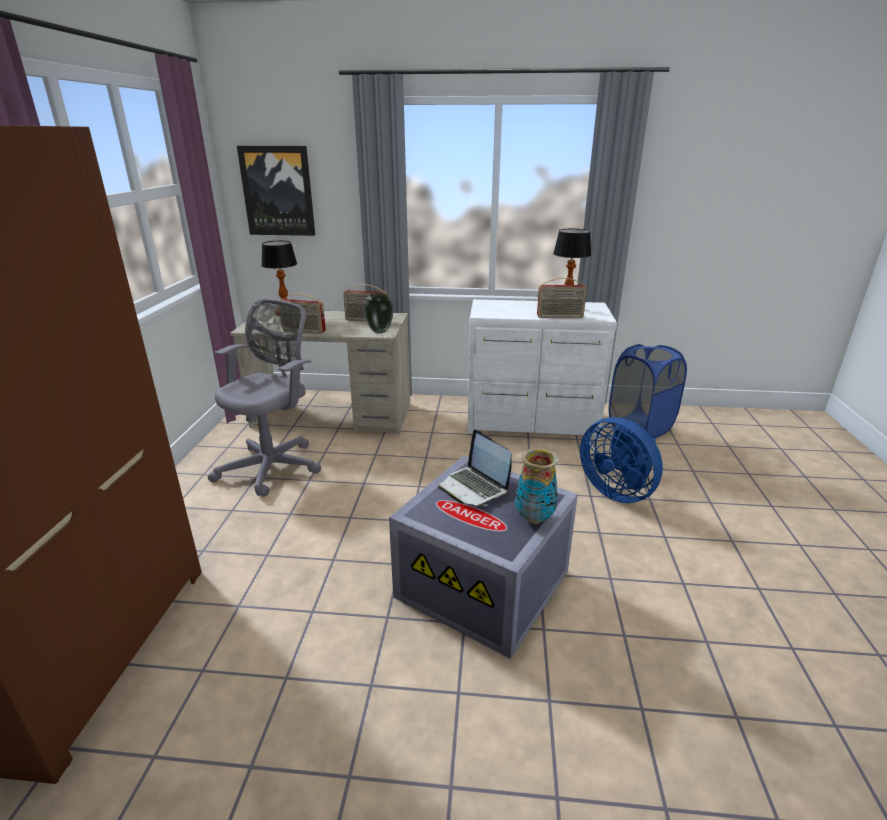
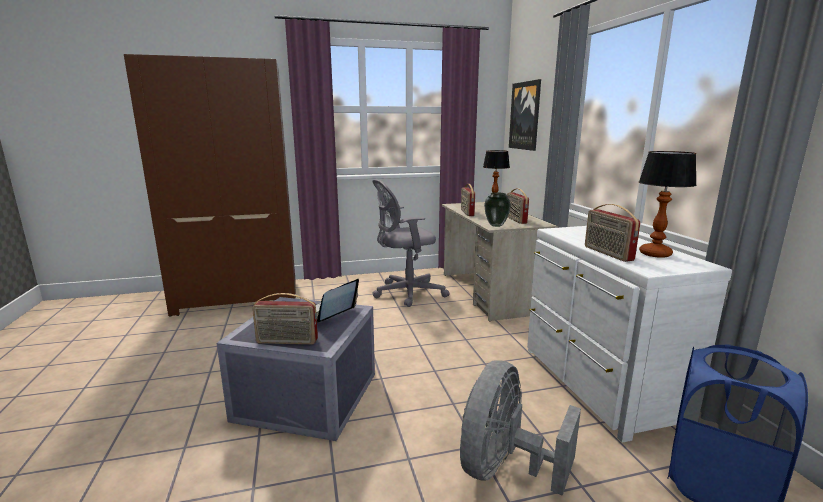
camera: 70 degrees right, 10 degrees down
(274, 466) = (406, 293): grey office chair -> grey office chair turned 150 degrees clockwise
(534, 518) = (286, 342): vase -> radio
(617, 491) = (504, 468): blue fan -> grey fan

